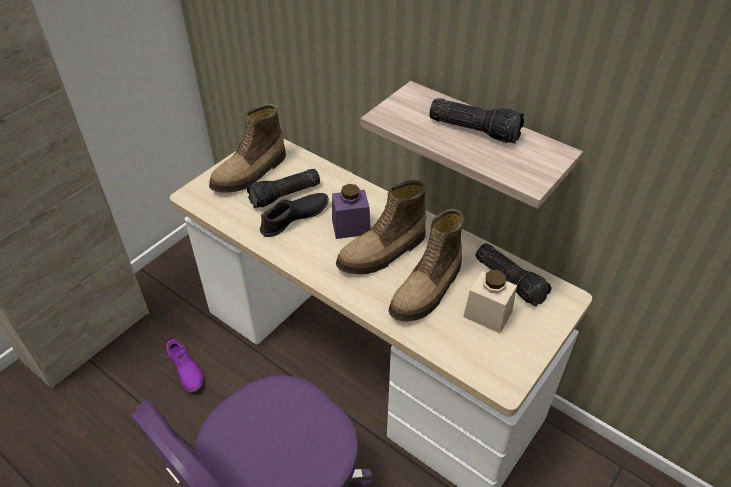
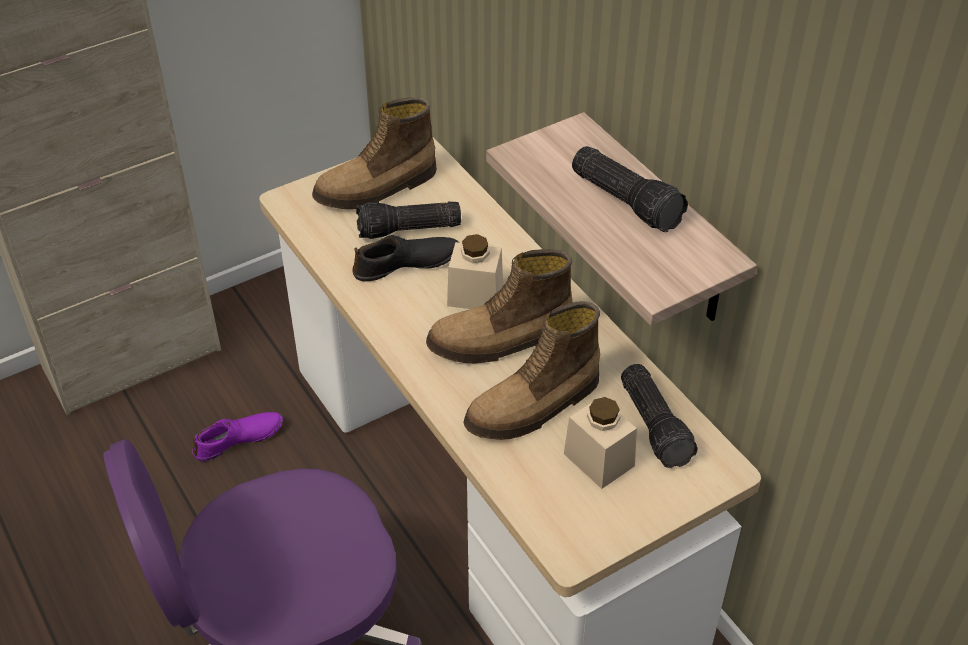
camera: 20 degrees right, 0 degrees up
(185, 370) = (239, 440): purple shoe -> purple shoe turned 105 degrees counterclockwise
(351, 227) = (475, 295): purple jar -> beige jar

